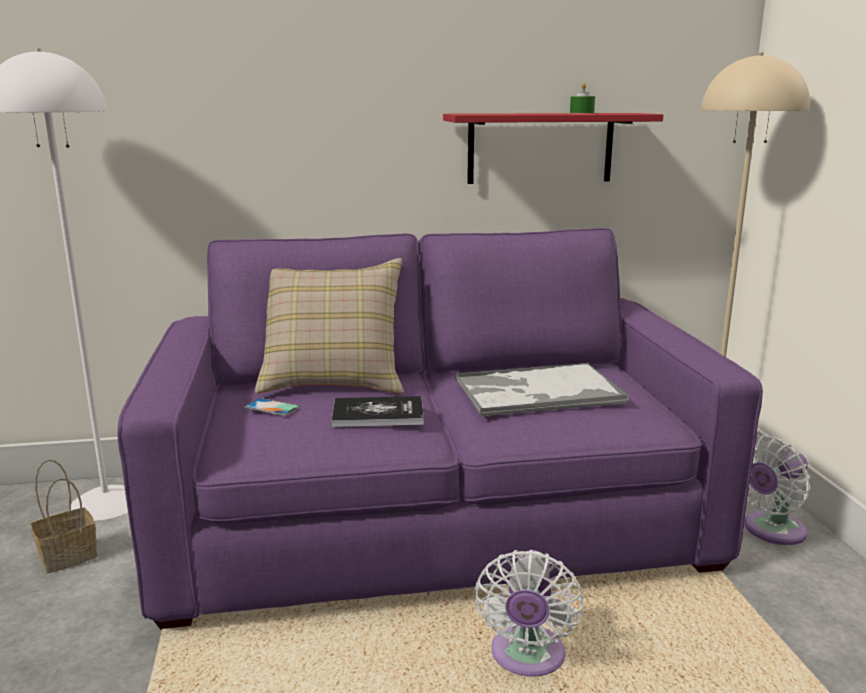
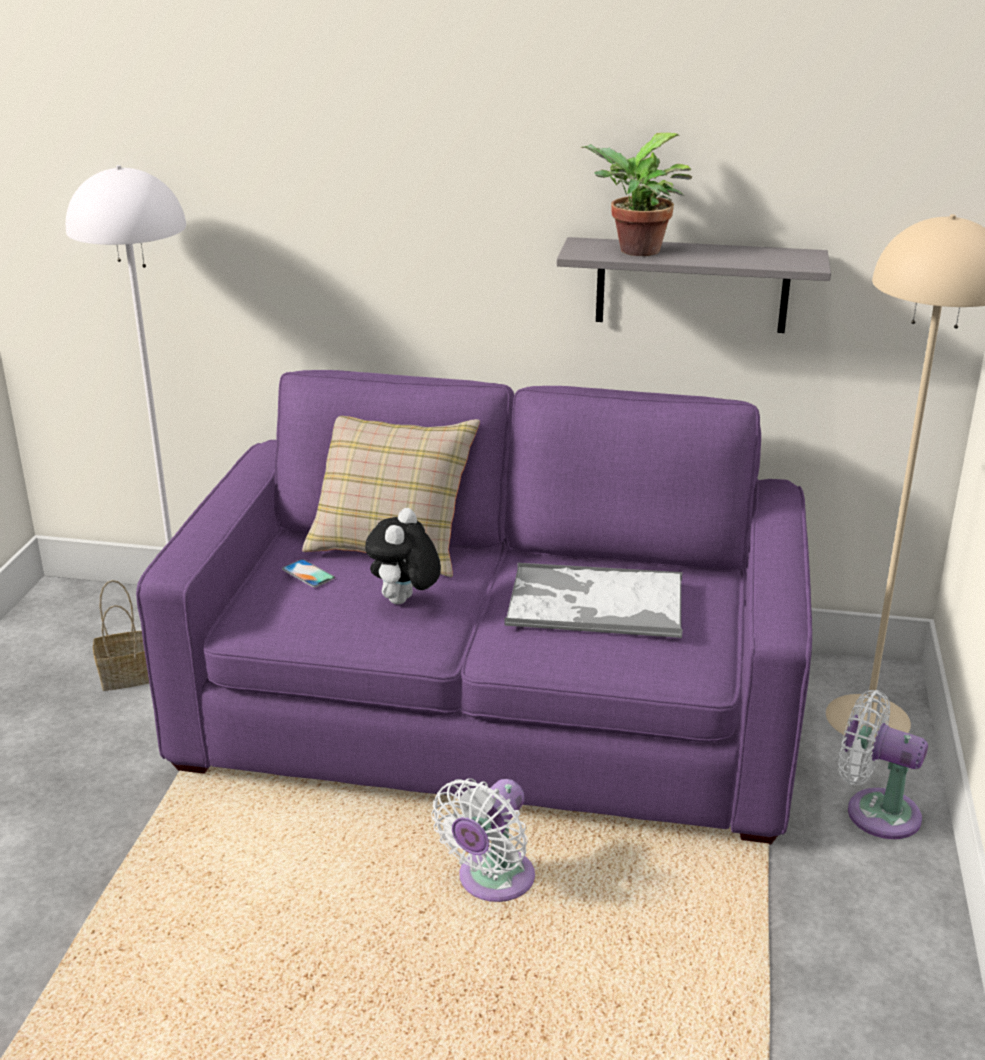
camera: 20 degrees right, 10 degrees up
(378, 414) = (404, 602): book -> plush toy
(507, 113) = (634, 251): none -> potted plant
(540, 148) = (692, 285): red shelf -> grey shelf
(582, 112) = (739, 252): green candle -> none
(770, 531) = (875, 811): white fan -> white fan turned 45 degrees clockwise

